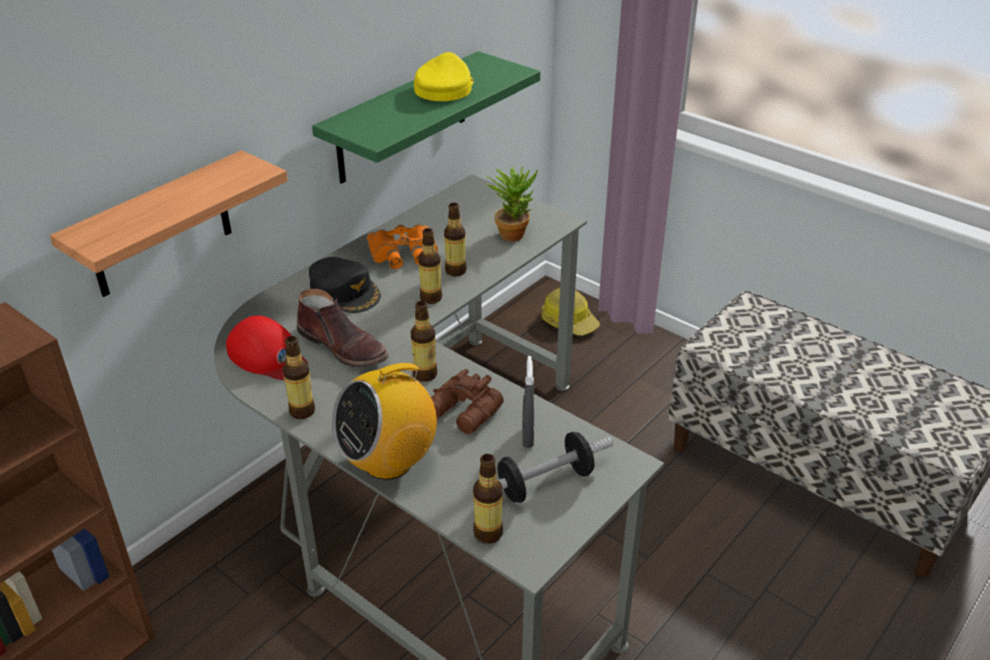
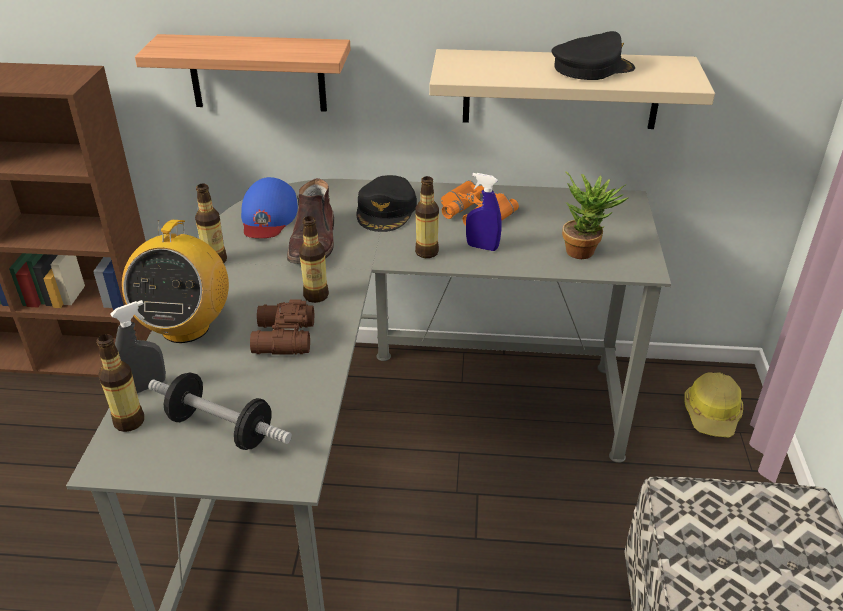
camera: 55 degrees right, 0 degrees up
(268, 356) = (268, 216): red cap -> blue cap
(388, 461) = (185, 327): radio -> radio turned 105 degrees counterclockwise
(402, 118) = (561, 89): green shelf -> beige shelf
(444, 88) = (591, 68): yellow cap -> black cap
(455, 271) = (482, 247): bottle -> blue spray bottle
(527, 437) = (280, 390): grey spray bottle -> grey spray bottle (146, 386)

